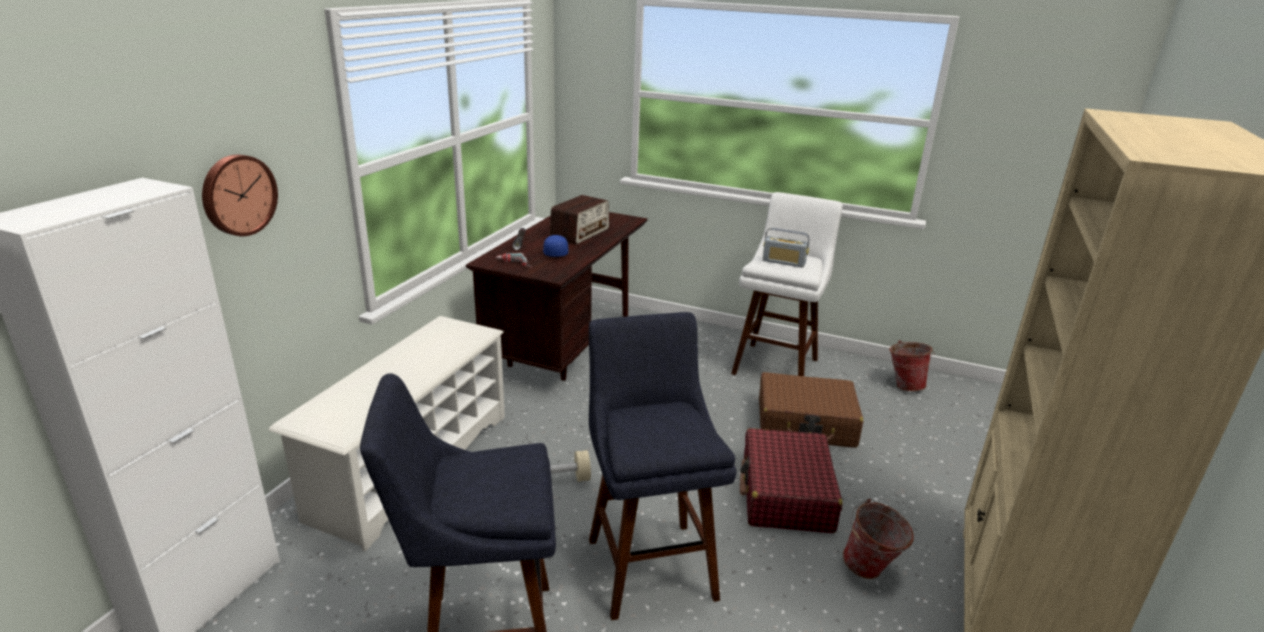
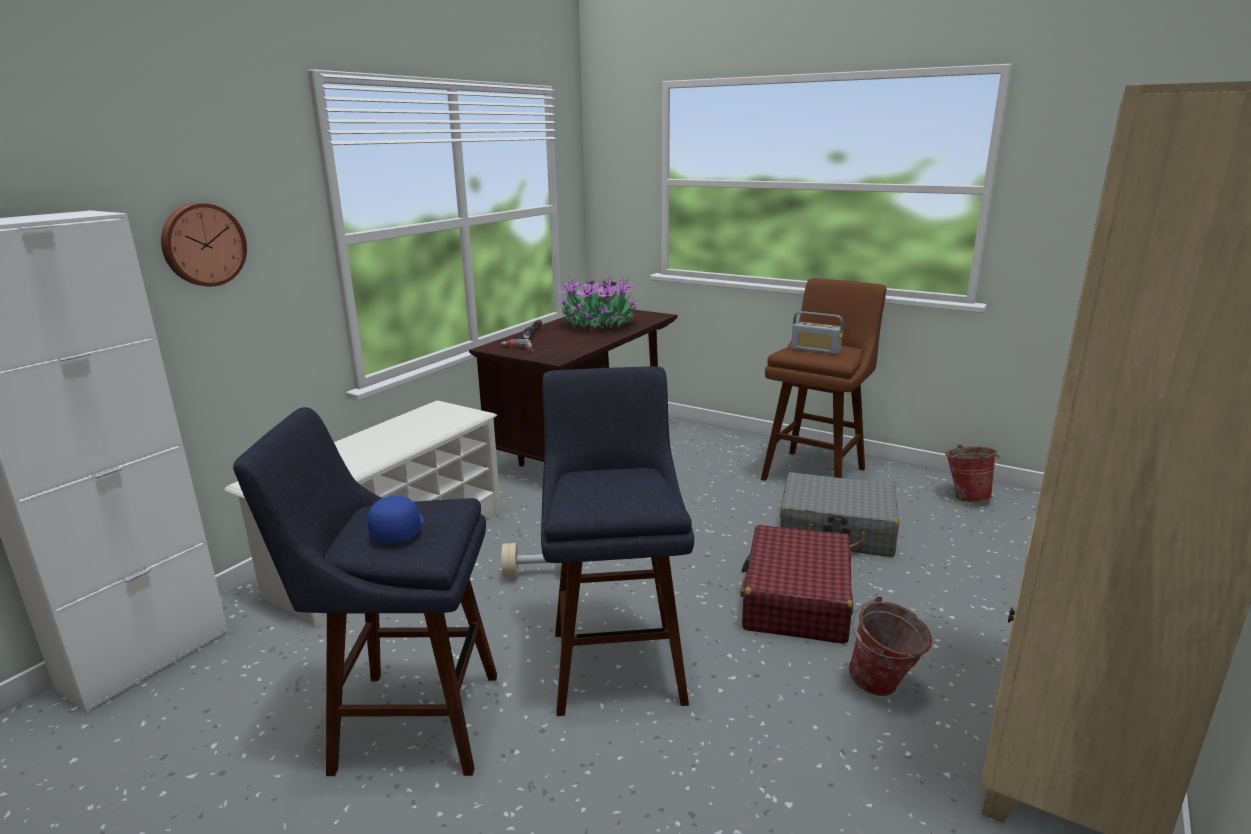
camera: 10 degrees right, 5 degrees down
(554, 253) = (565, 341): blue cap -> blue cap (397, 530)
(580, 233) = (599, 326): radio -> potted plant
(777, 363) = (816, 471): white stool -> brown stool
(806, 423) = (837, 530): brown suitcase -> grey suitcase

